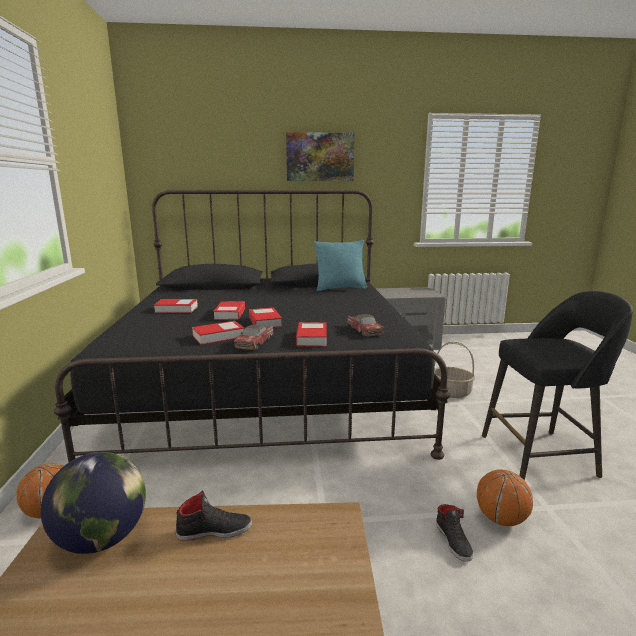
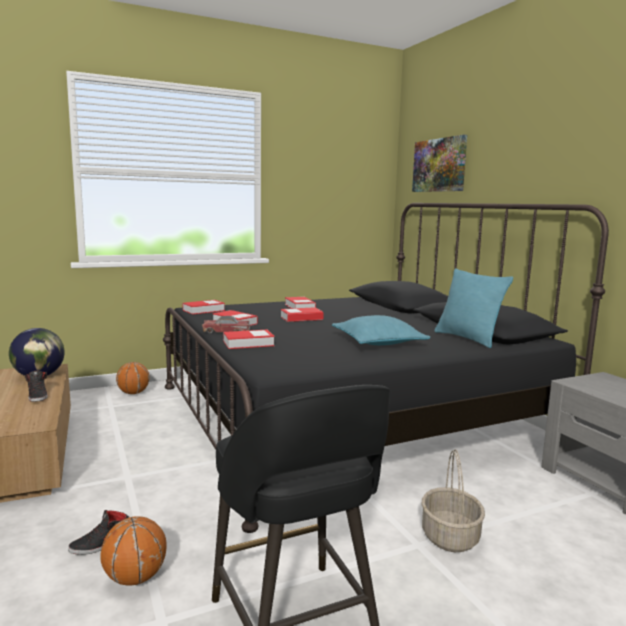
camera: 70 degrees right, 5 degrees down
(265, 322) = (287, 328): book -> book (203, 310)
(320, 157) = (551, 157): picture -> picture (439, 165)
(336, 305) = (378, 342): none -> turquoise pillow
(364, 330) = (291, 357): toy car -> none

